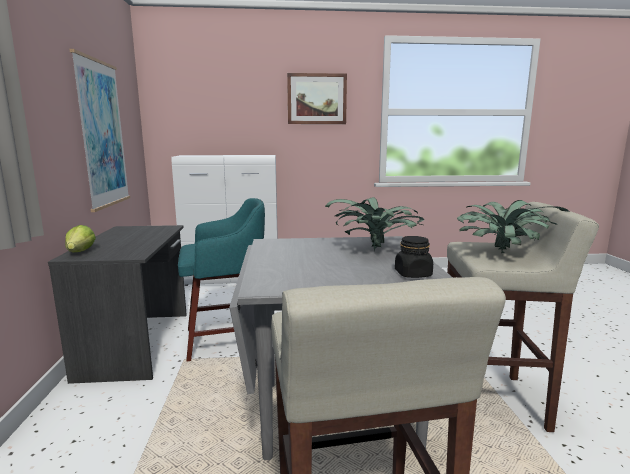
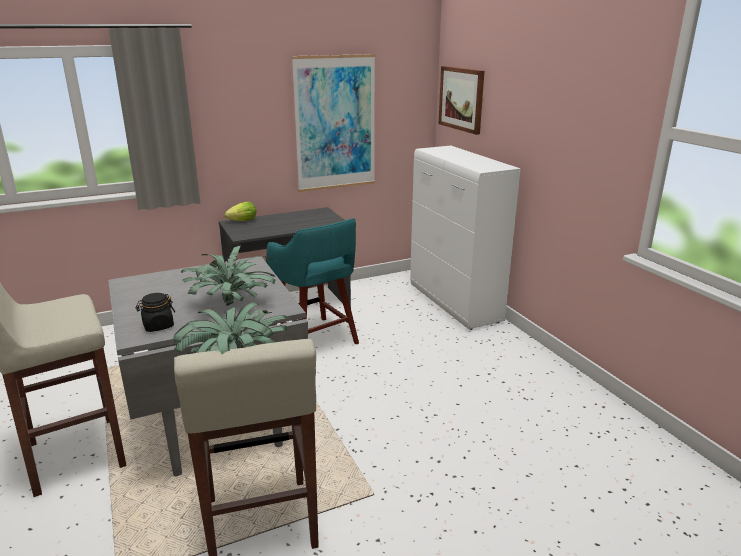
camera: 70 degrees right, 10 degrees up
(317, 99) = (578, 95): picture -> picture (461, 99)

